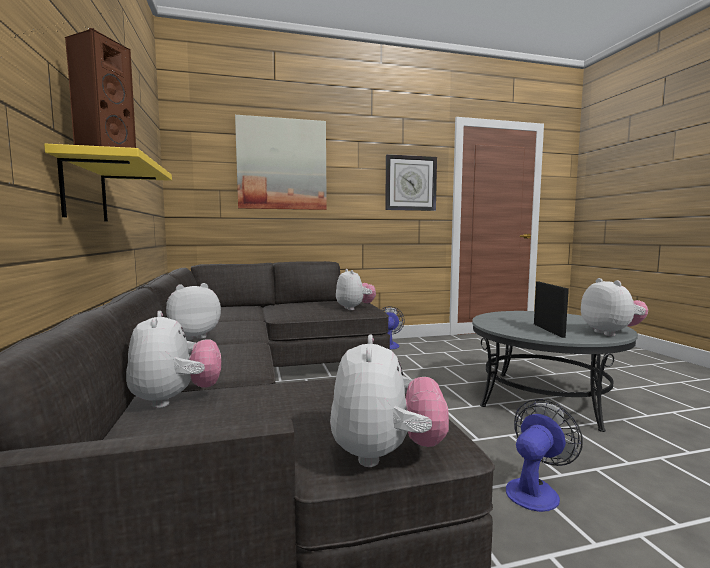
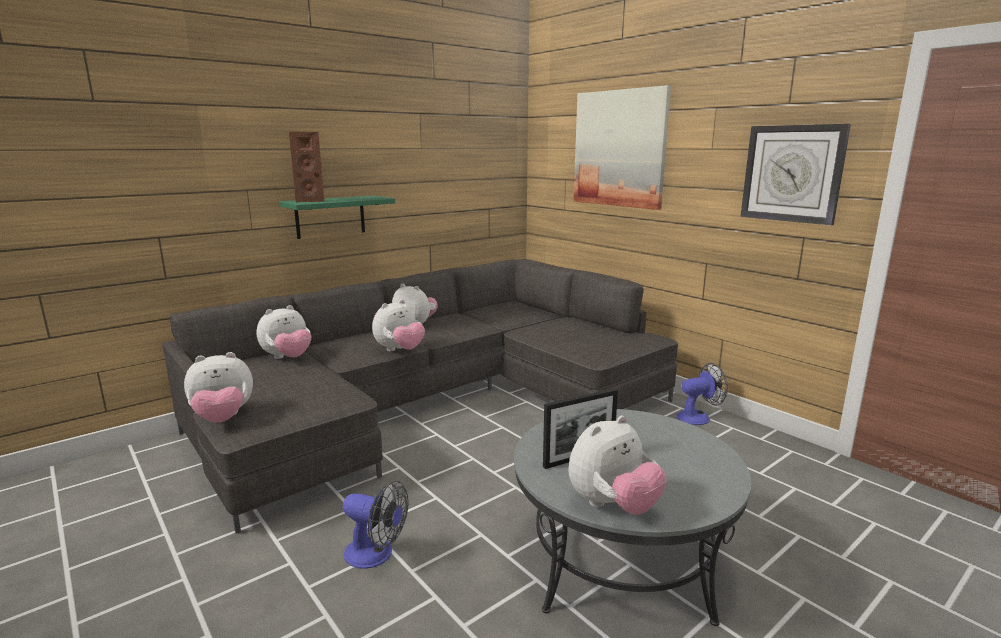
camera: 65 degrees right, 10 degrees up
(84, 190) = (330, 217): yellow shelf -> green shelf
(354, 308) = (592, 347): plush toy -> plush toy (399, 350)

